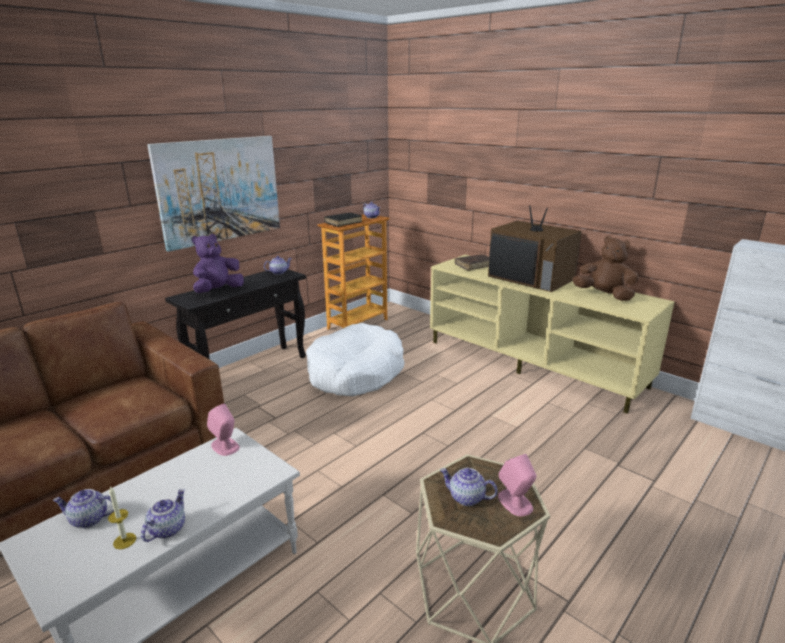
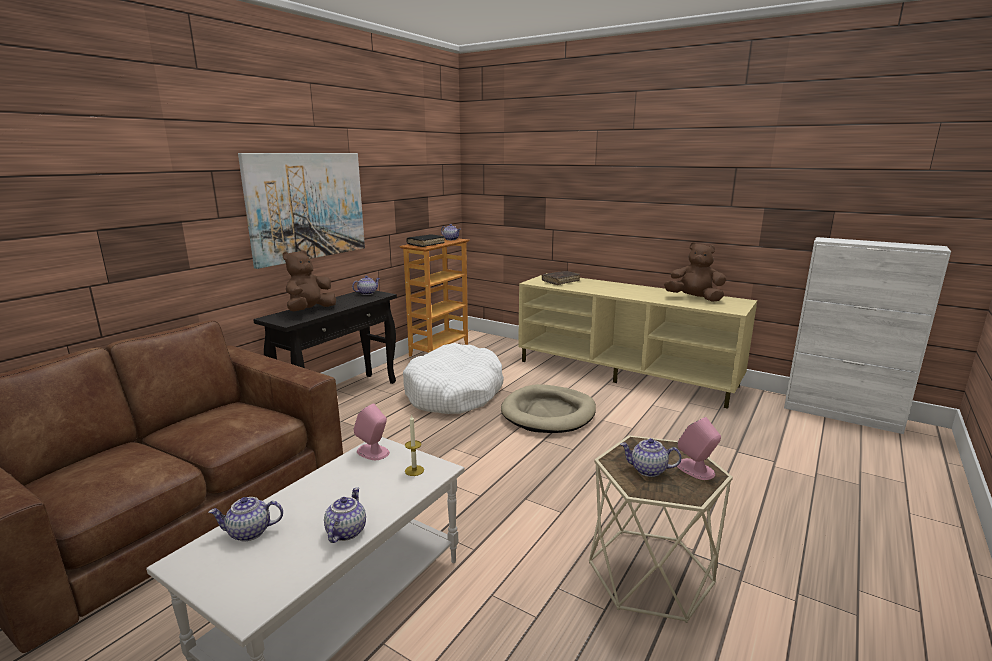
camera: 10 degrees left, 5 degrees down
(124, 541) = (302, 547): candle -> candle (414, 470)
(218, 291) = (310, 311): purple plush toy -> brown plush toy
(439, 403) = (548, 413): none -> beige dog bed
(530, 278) = (619, 289): television -> none

